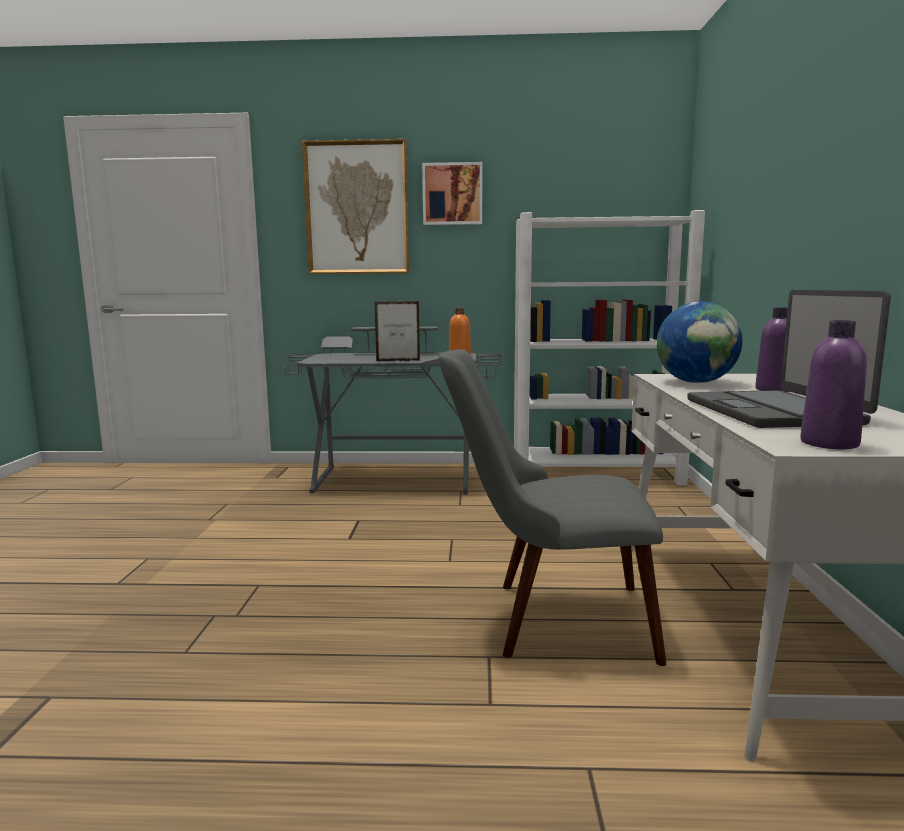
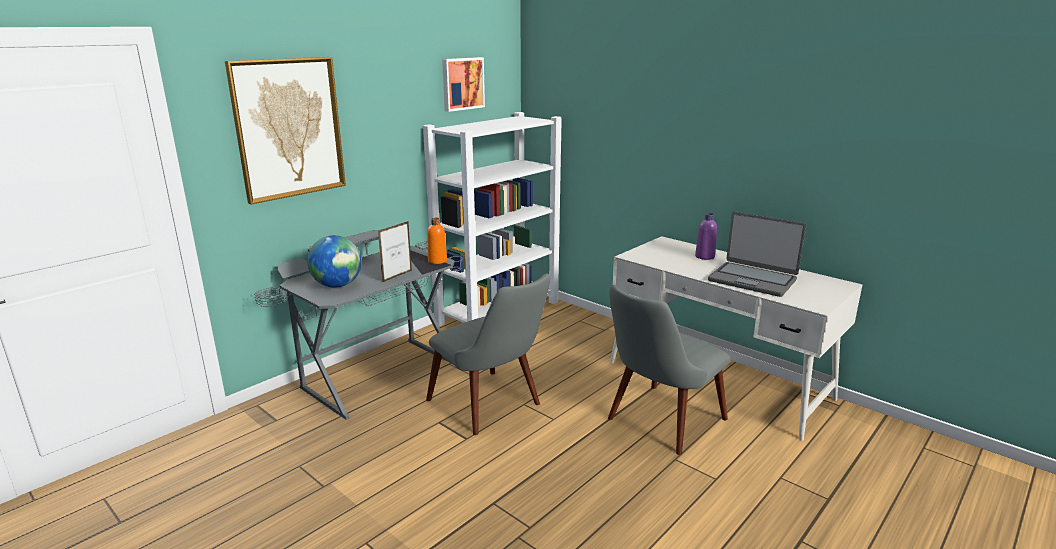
camera: 50 degrees left, 10 degrees up
(420, 530) = (493, 407): none -> grey chair
(452, 194) = (372, 106): picture -> picture (462, 83)
(696, 382) = (663, 259): globe -> globe (337, 285)
(829, 443) = (818, 300): purple bottle -> none

